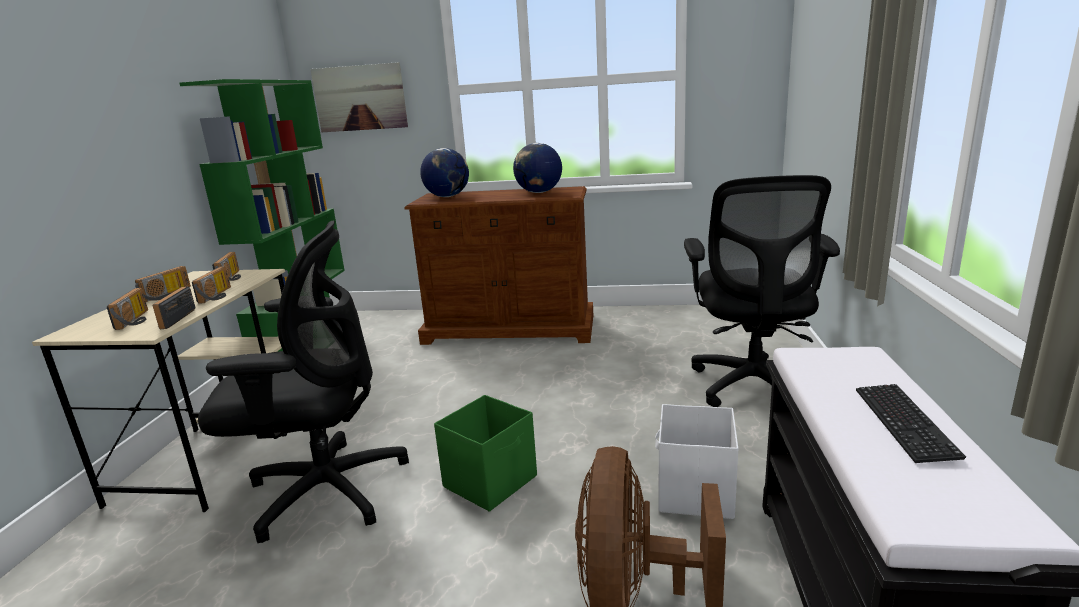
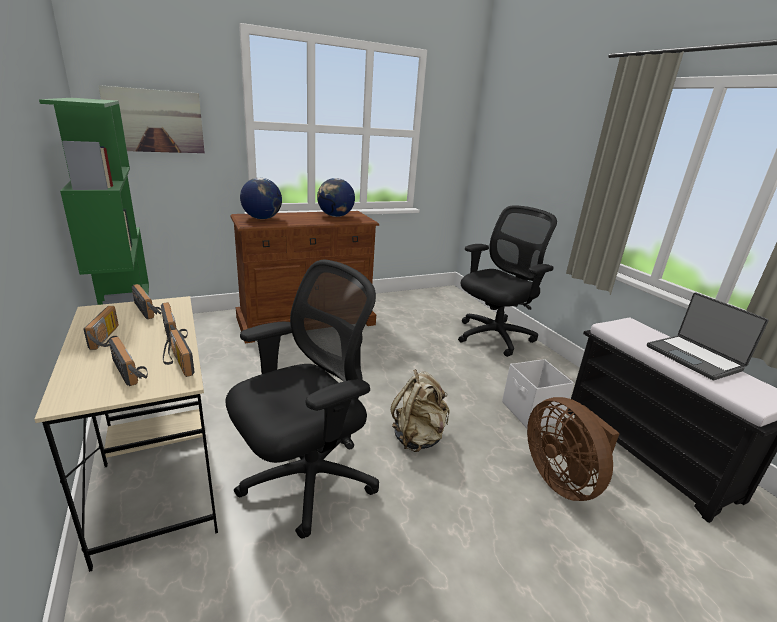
camera: 35 degrees left, 5 degrees up
(491, 481) = (418, 437): green storage box -> beige backpack
(751, 382) = (492, 338): black office chair -> black office chair turned 105 degrees counterclockwise
(904, 423) = (694, 358): keyboard -> laptop

